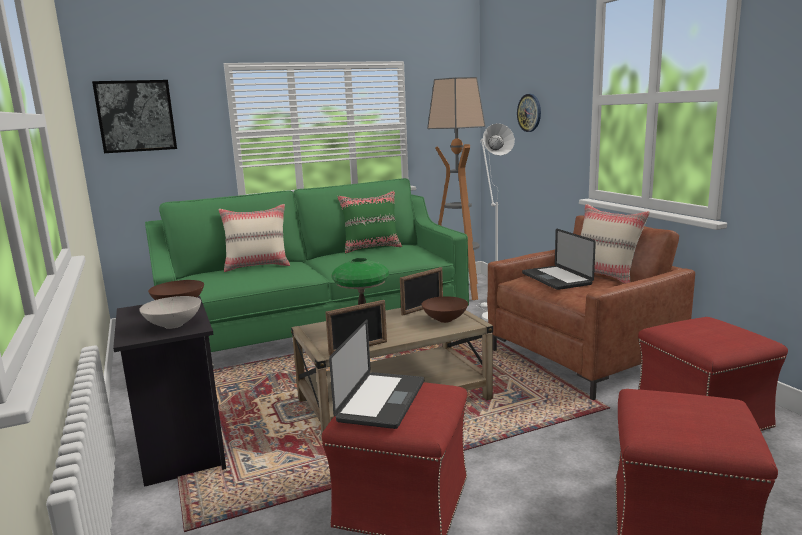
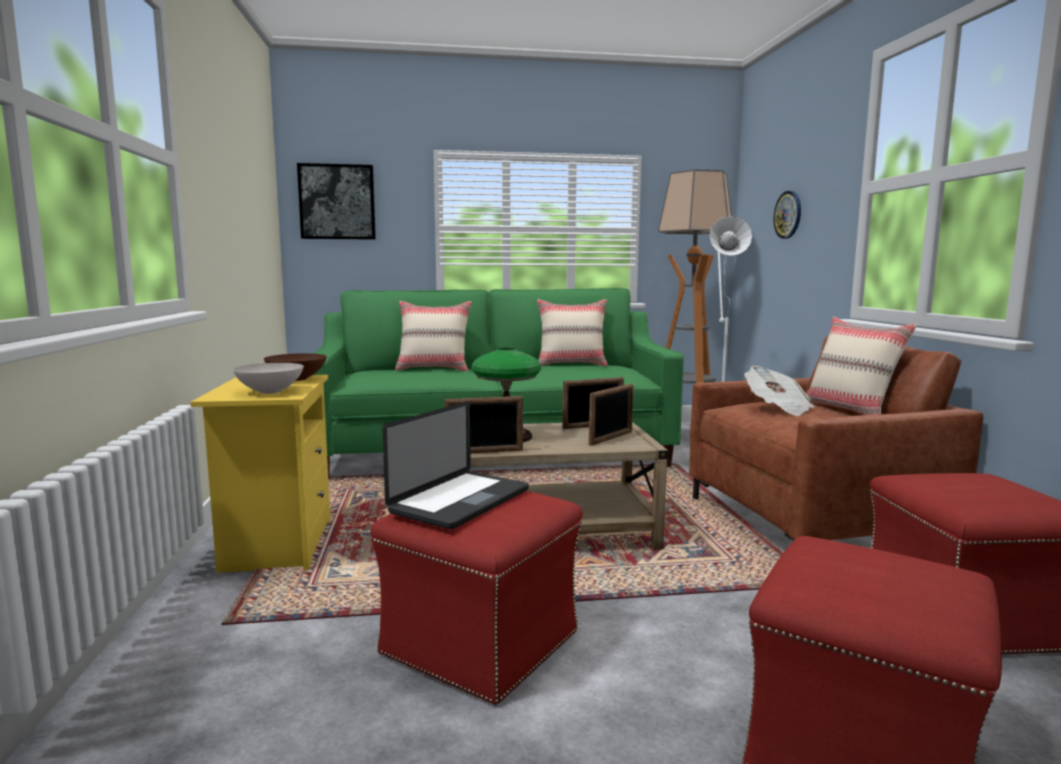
camera: 15 degrees right, 5 degrees down
(181, 451) = (277, 545): black nightstand -> yellow nightstand
(371, 248) = (572, 364): green pillow -> beige pillow
(445, 319) = (611, 438): brown bowl -> picture frame
(556, 279) = (777, 408): laptop -> newspaper

